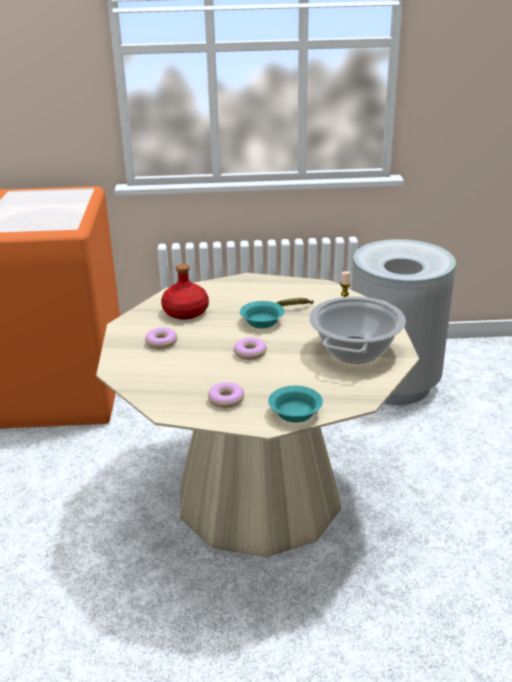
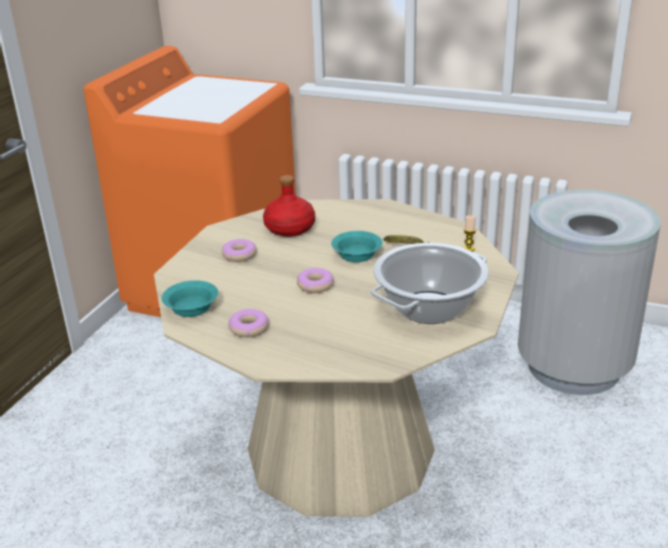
camera: 25 degrees right, 0 degrees up
(294, 412) = (304, 359): turquoise bowl -> turquoise bowl (191, 307)

